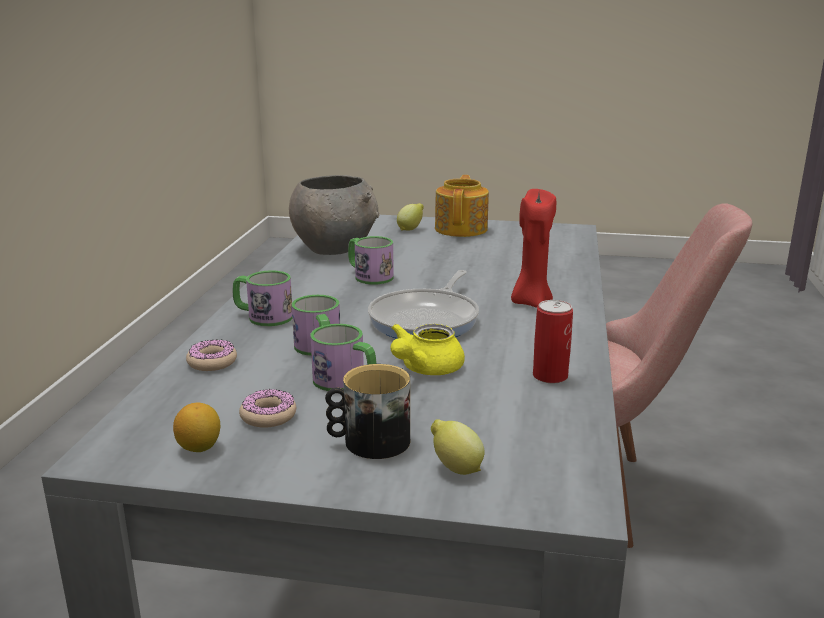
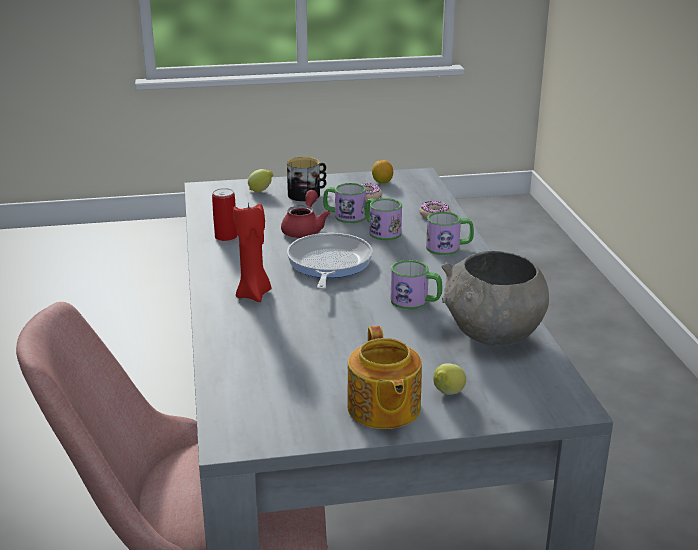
camera: 160 degrees right, 5 degrees up
(425, 369) = (304, 229): yellow teapot -> red teapot

